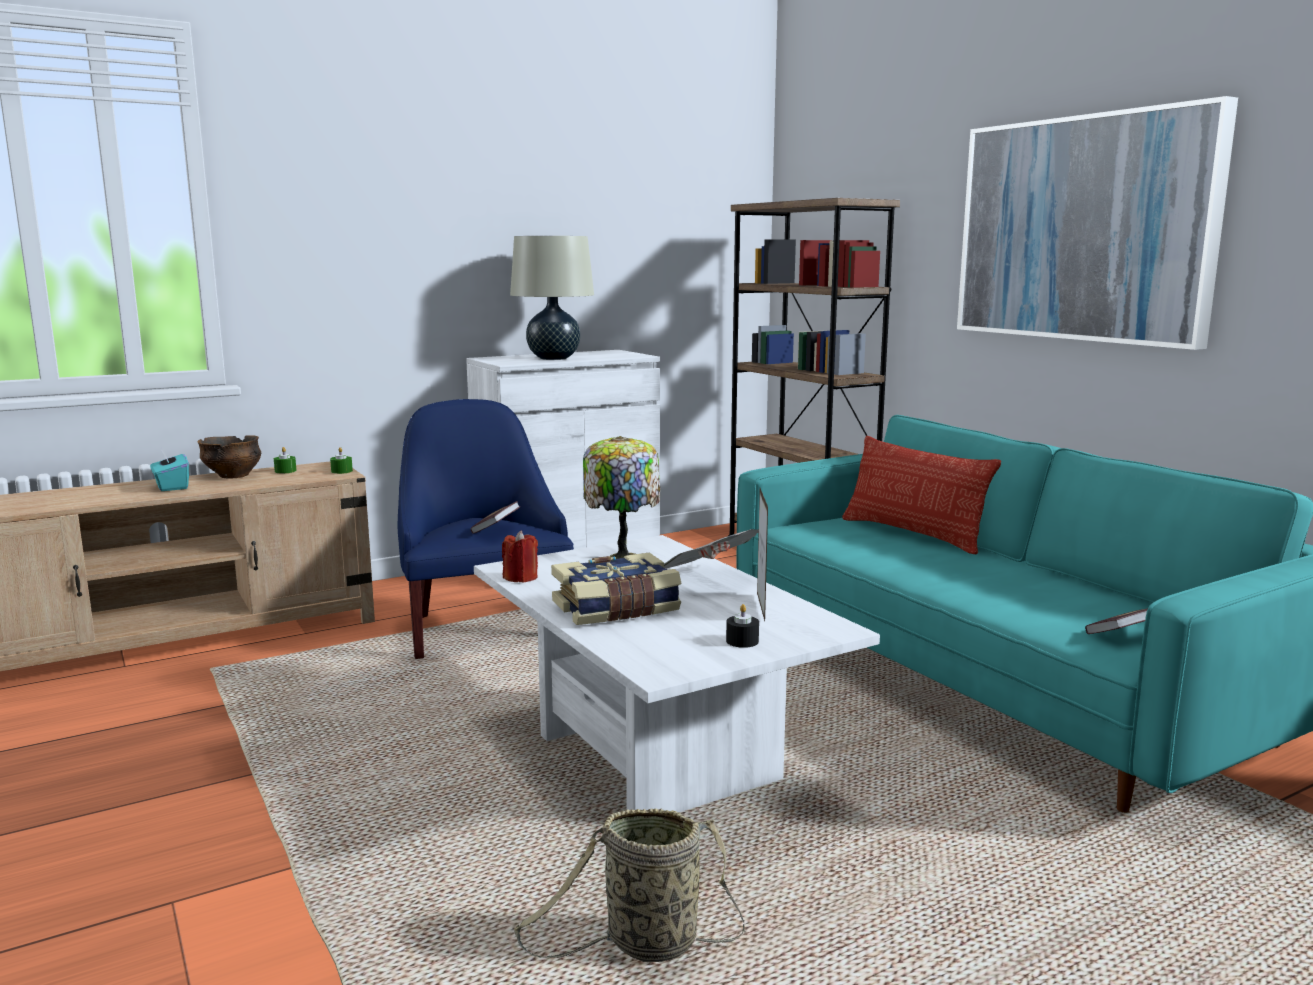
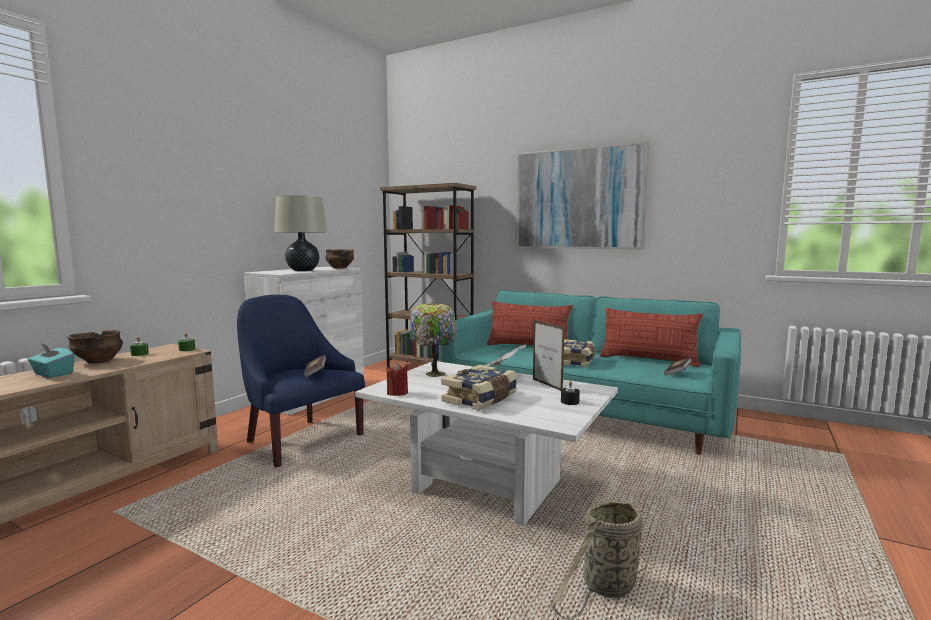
camera: 30 degrees left, 5 degrees down
(625, 355) = (339, 268): none -> bowl
(948, 576) = (575, 361): none -> book
(1120, 597) = (648, 360): none -> pillow

